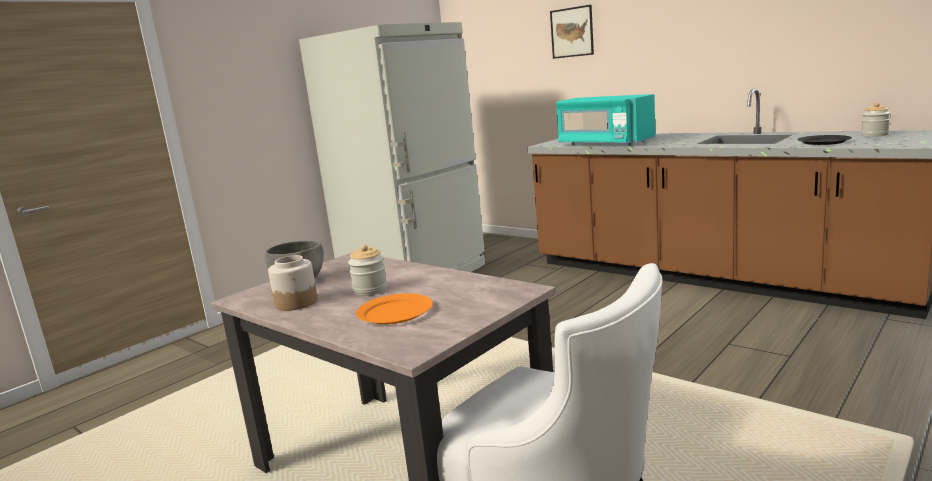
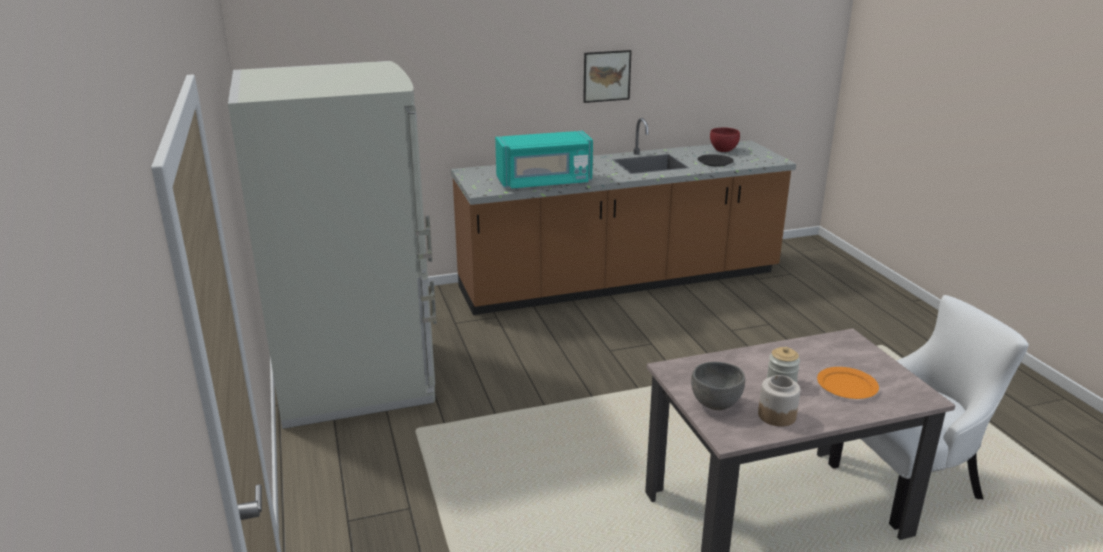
camera: 60 degrees left, 10 degrees up
(572, 32) = (444, 57): picture -> picture (606, 76)
(874, 135) = (723, 150): jar -> red bowl

